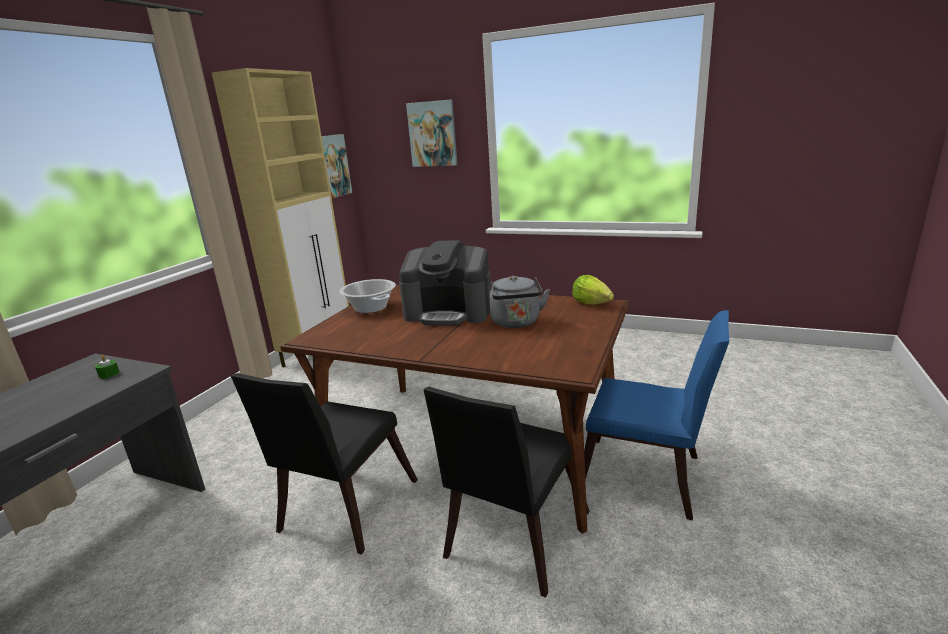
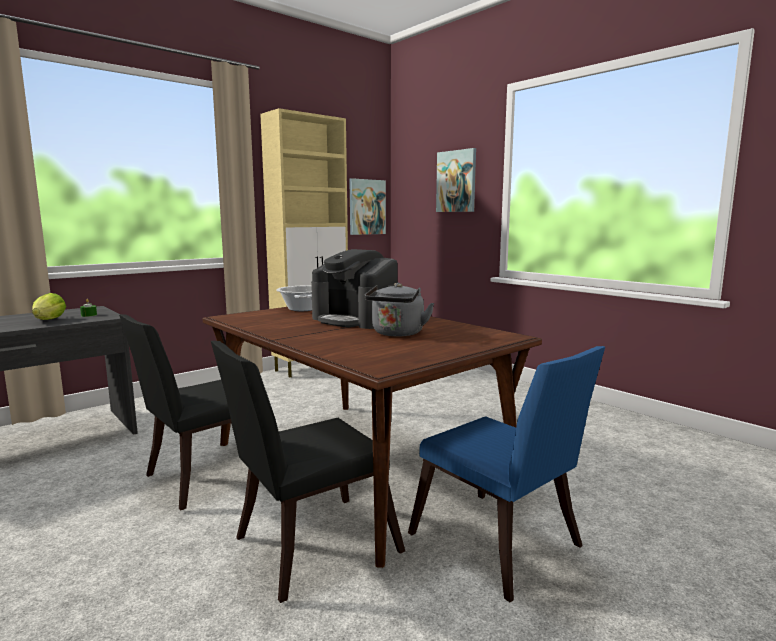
camera: 25 degrees right, 10 degrees down
(591, 303) = (495, 333): lettuce -> lettuce (49, 320)

